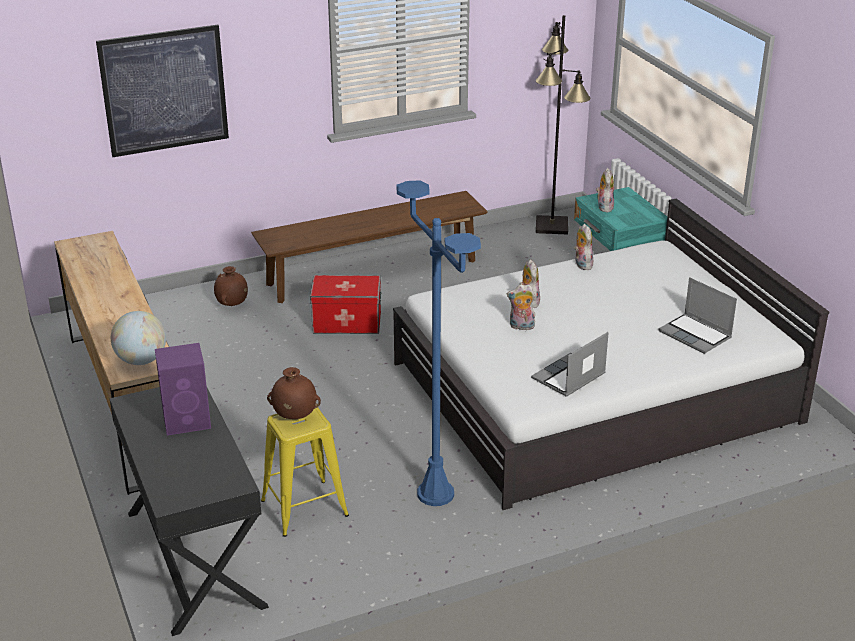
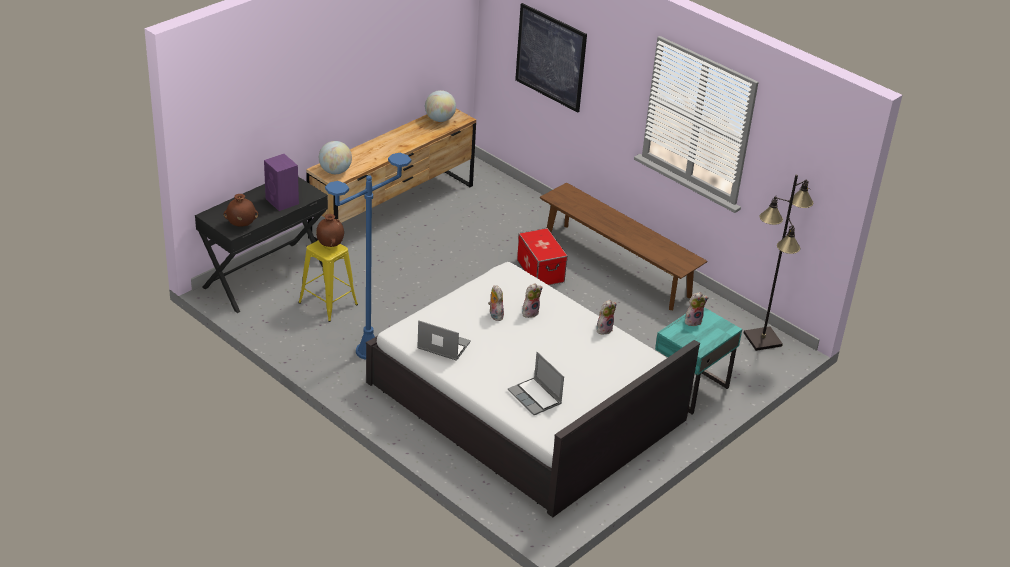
camera: 65 degrees right, 5 degrees up
(86, 254) = (439, 119): none -> globe
(232, 305) = (528, 218): brown vase -> brown vase (241, 225)
(696, 335) = (535, 397): laptop -> laptop turned 60 degrees counterclockwise

